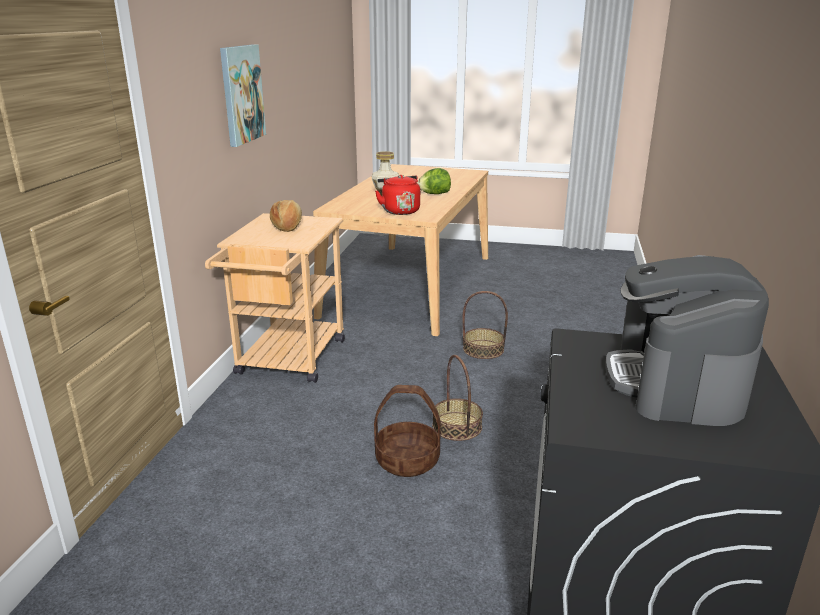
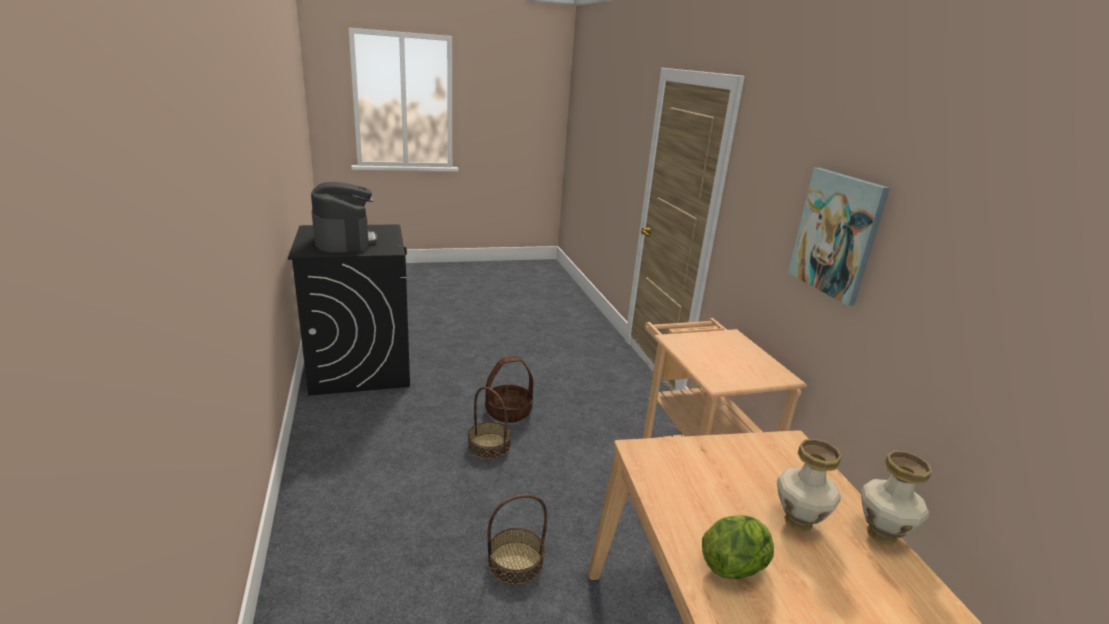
camera: 150 degrees right, 0 degrees up
(288, 226) = (732, 363): bread -> none
(355, 190) = (882, 534): none -> vase
(399, 211) = (701, 463): red kettle -> none

